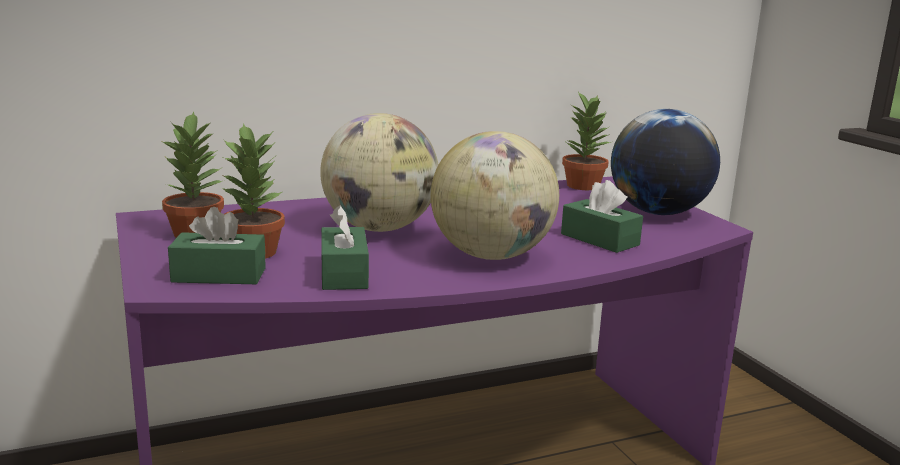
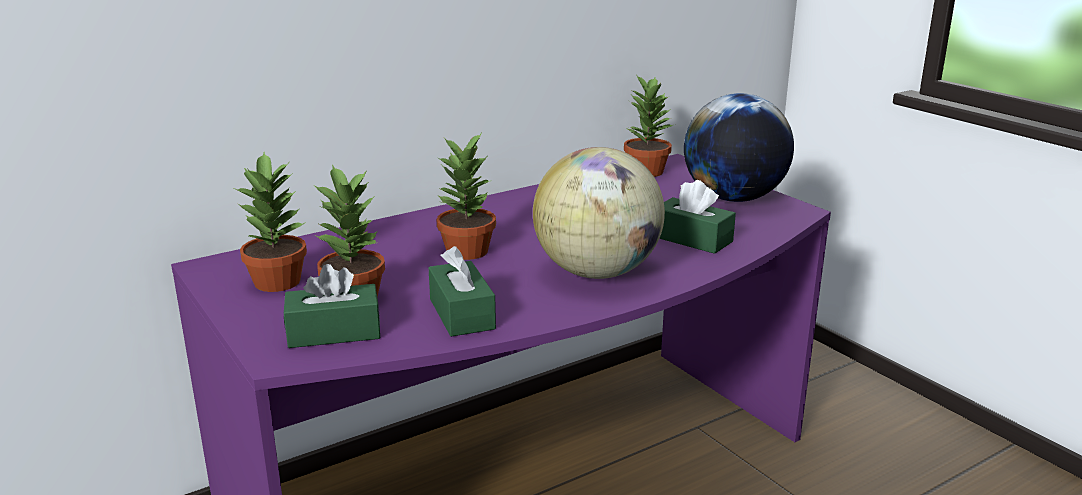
camera: 10 degrees left, 5 degrees up
(379, 228) = (468, 251): globe -> potted plant

